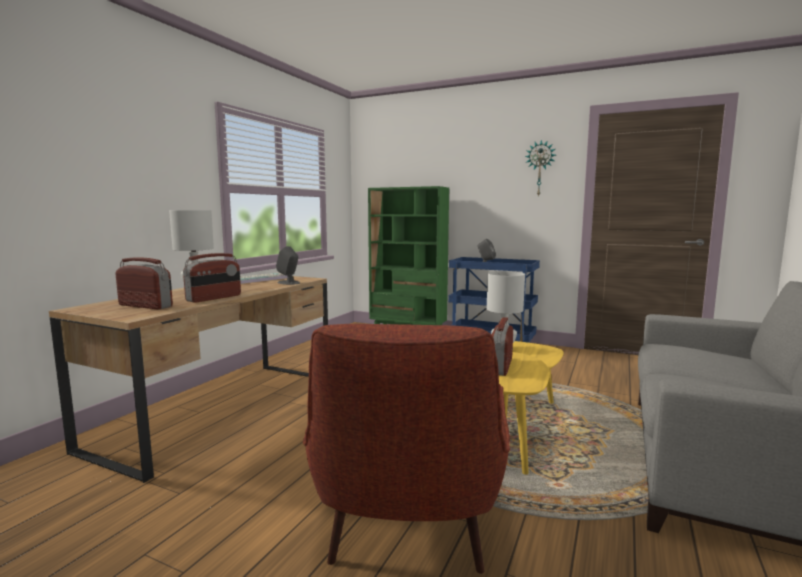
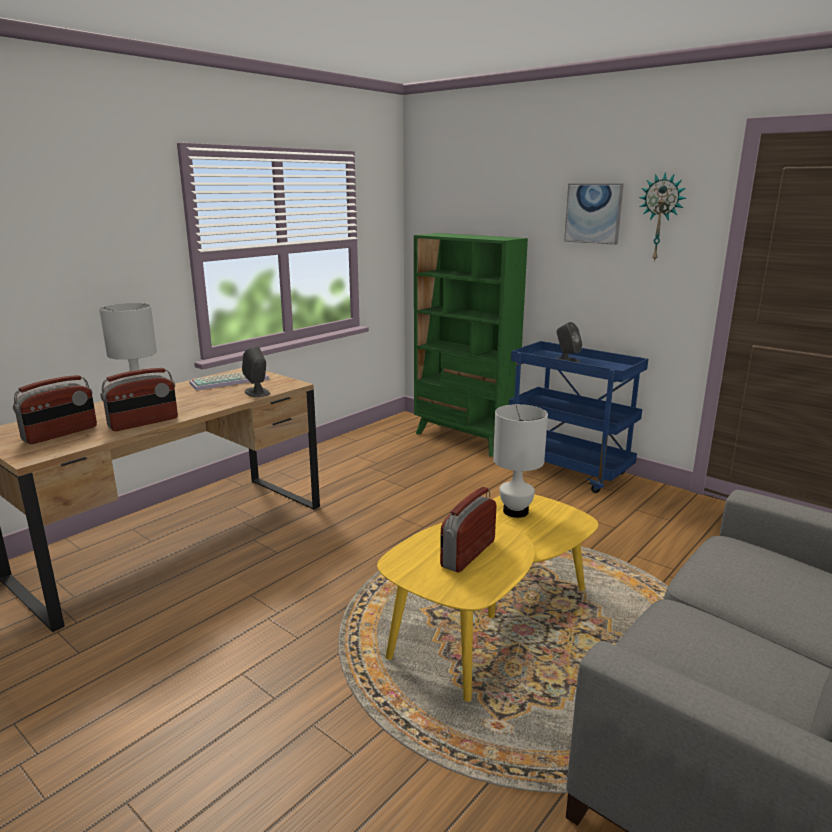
camera: 15 degrees right, 10 degrees up
(146, 306) = (61, 434): radio -> radio turned 90 degrees clockwise
(408, 528) = (281, 749): red armchair -> none
(494, 169) = (593, 213): none -> picture

